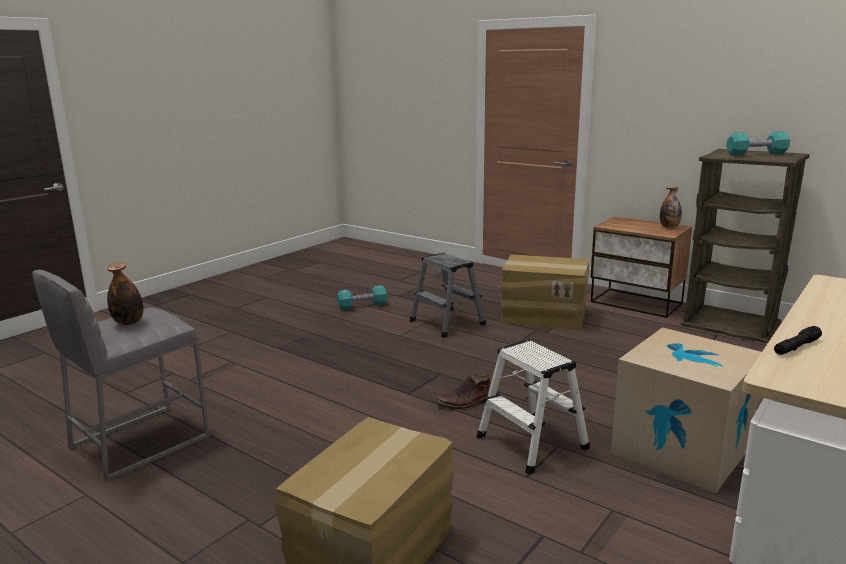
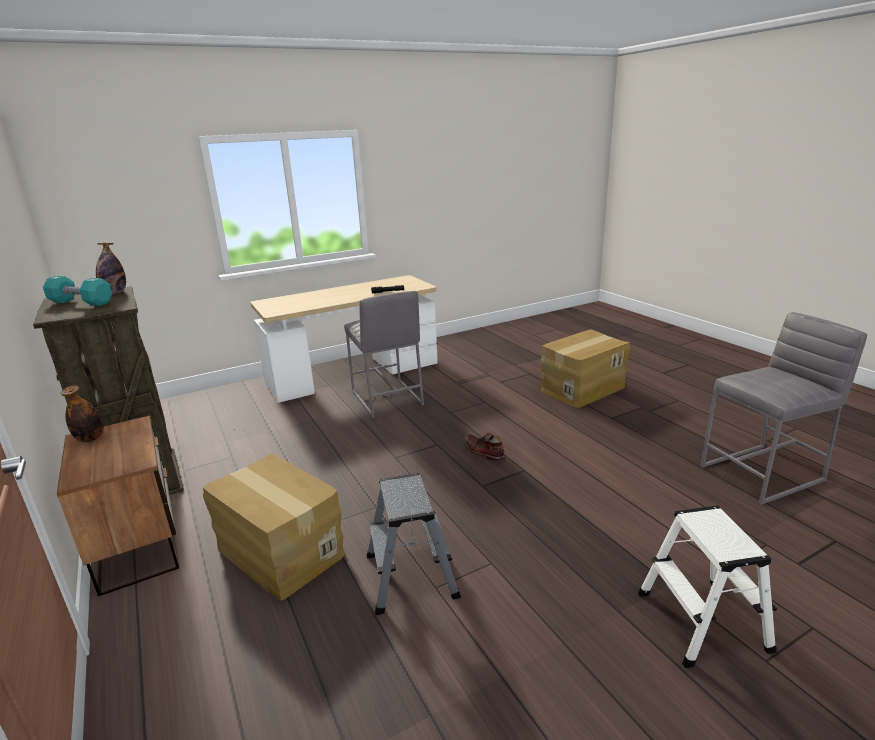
camera: 155 degrees left, 5 degrees up
(128, 322) = (777, 378): bottle -> bottle (114, 293)
(362, 305) = (515, 687): turquoise dumbbell -> none
(465, 402) = (483, 452): brown boot -> brown boot turned 135 degrees counterclockwise
(532, 442) = (463, 416): white step ladder -> white step ladder (702, 620)
(681, 449) = (386, 398): cardboard box -> grey stool

